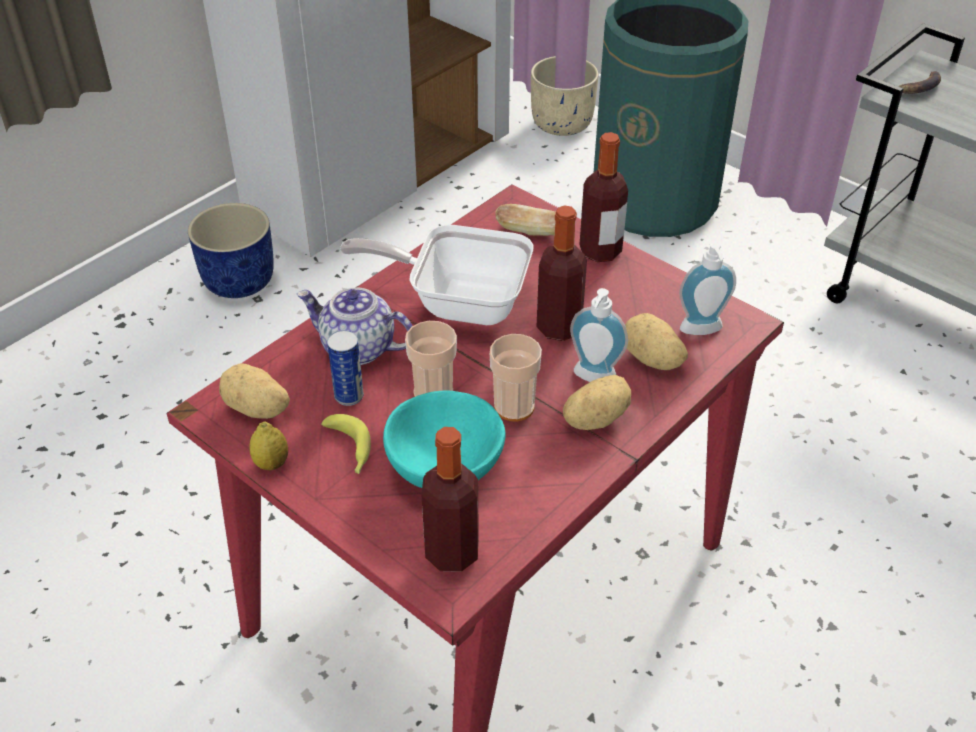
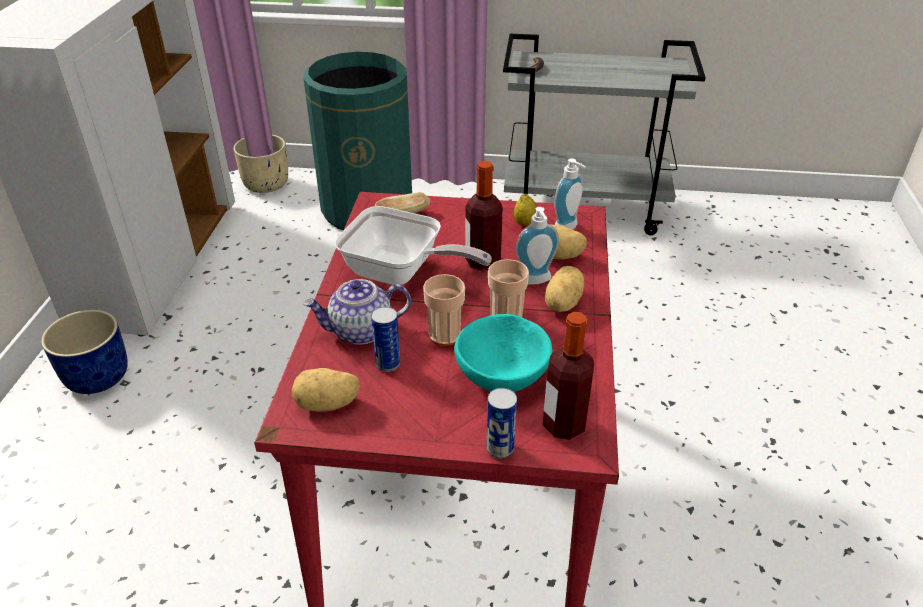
camera: 35 degrees left, 5 degrees down
(271, 463) = (378, 434): lemon -> lemon (525, 224)
(349, 450) = (426, 397): banana -> none
(365, 540) = (500, 448): none -> can
(458, 302) = (401, 273): frying pan -> frying pan turned 135 degrees counterclockwise
(600, 251) = (460, 209): bottle -> none

